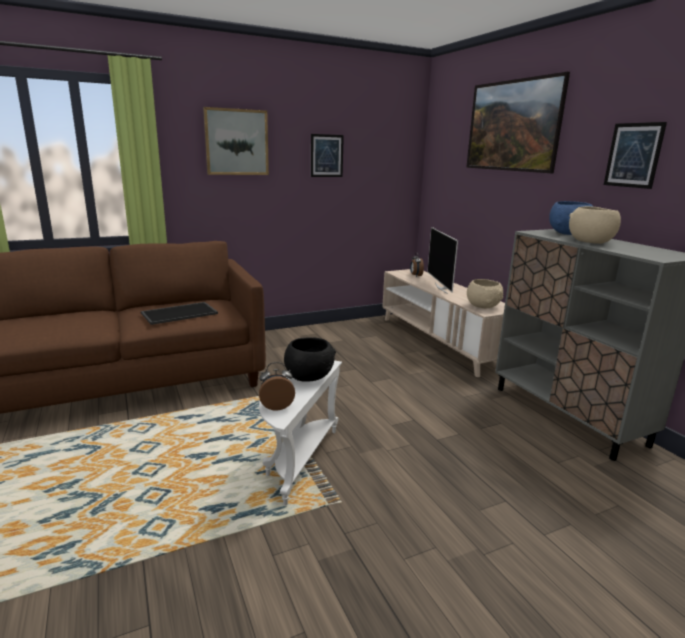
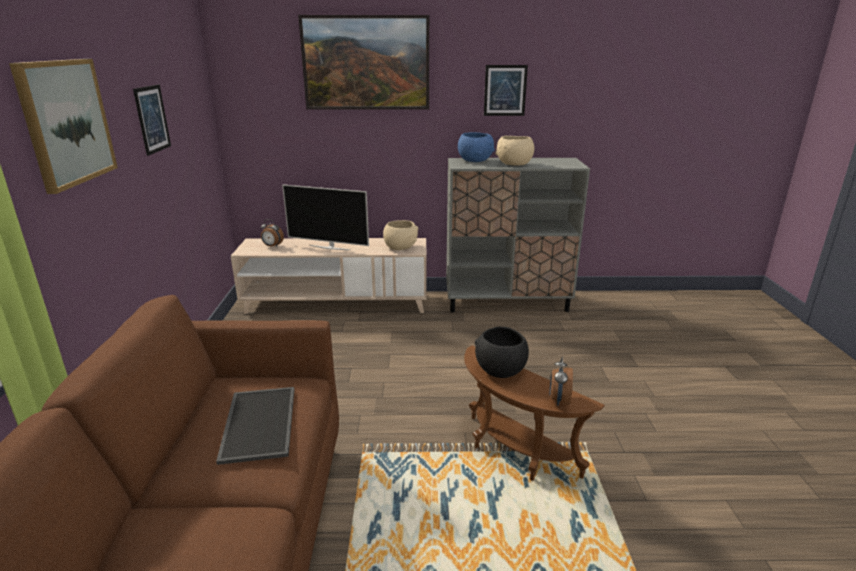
camera: 65 degrees left, 5 degrees up
(298, 461) = (514, 453): white side table -> brown side table

